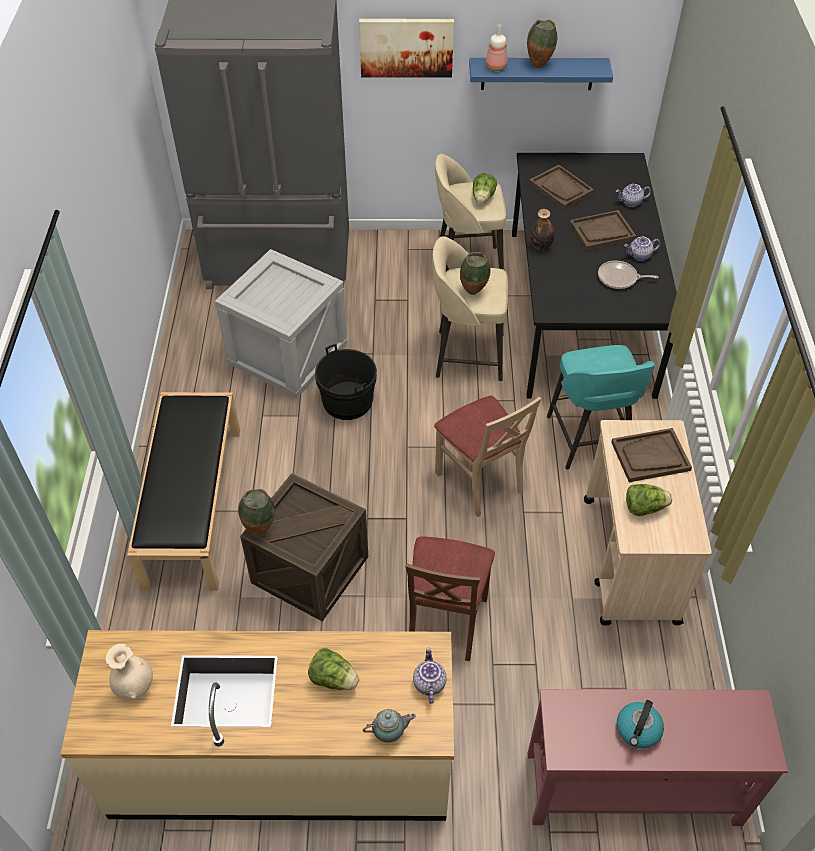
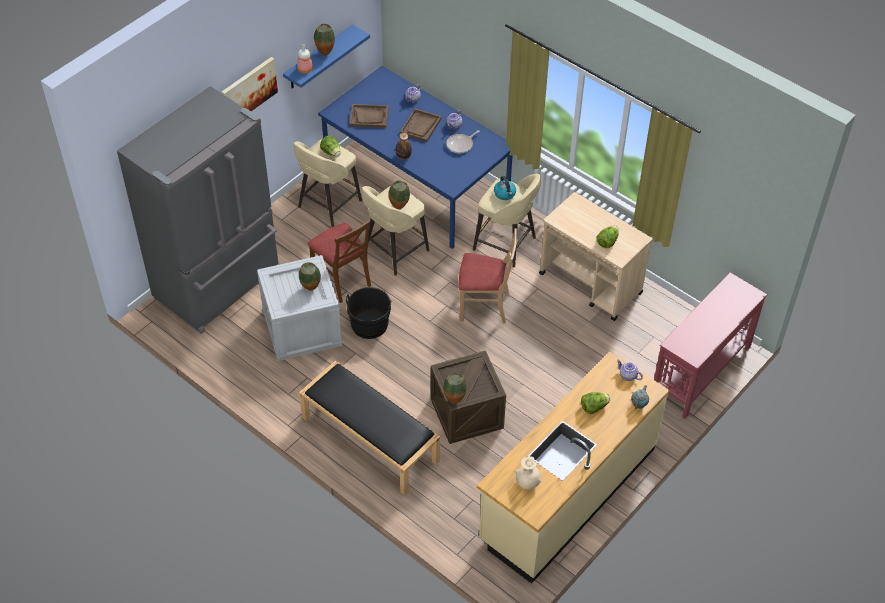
camera: 50 degrees left, 0 degrees up
(289, 304) = (311, 289): none -> vase
(445, 621) = (553, 378): brown chair -> brown chair (342, 280)
(580, 311) = (417, 182): black dining table -> blue dining table
(590, 440) = (506, 244): turquoise stool -> beige stool
(638, 730) = (708, 326): kettle -> kettle (505, 194)
(650, 456) = (582, 218): brown tray -> none

